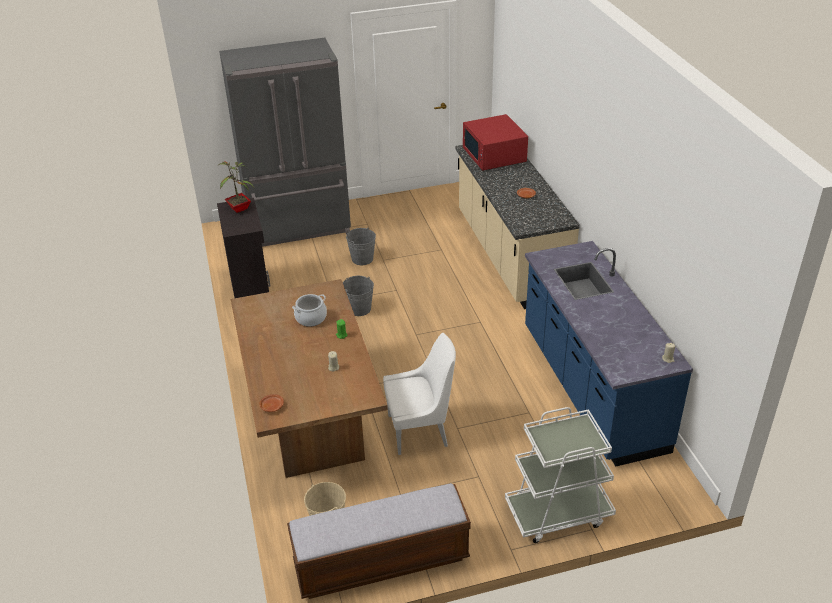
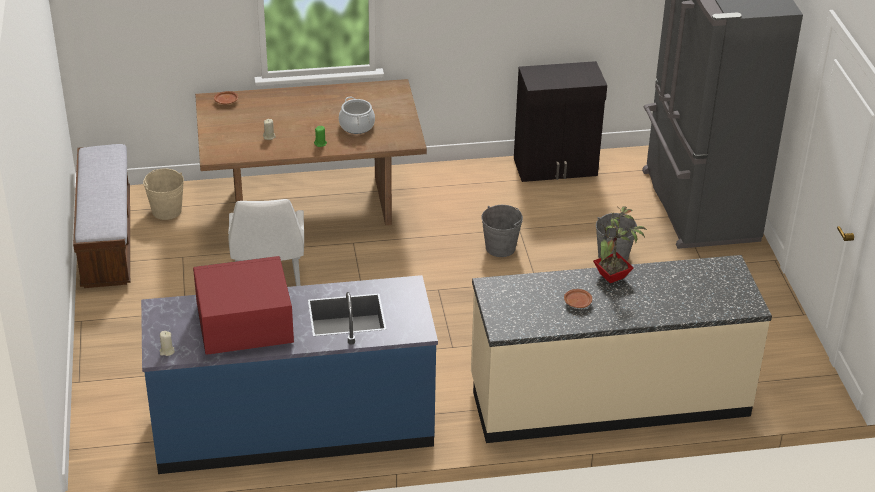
camera: 95 degrees right, 0 degrees up
(240, 208) = (581, 76): potted plant -> potted plant (613, 277)
(494, 156) = (705, 288): red microwave -> red microwave (243, 324)
(558, 513) = (111, 361): white cart -> none

